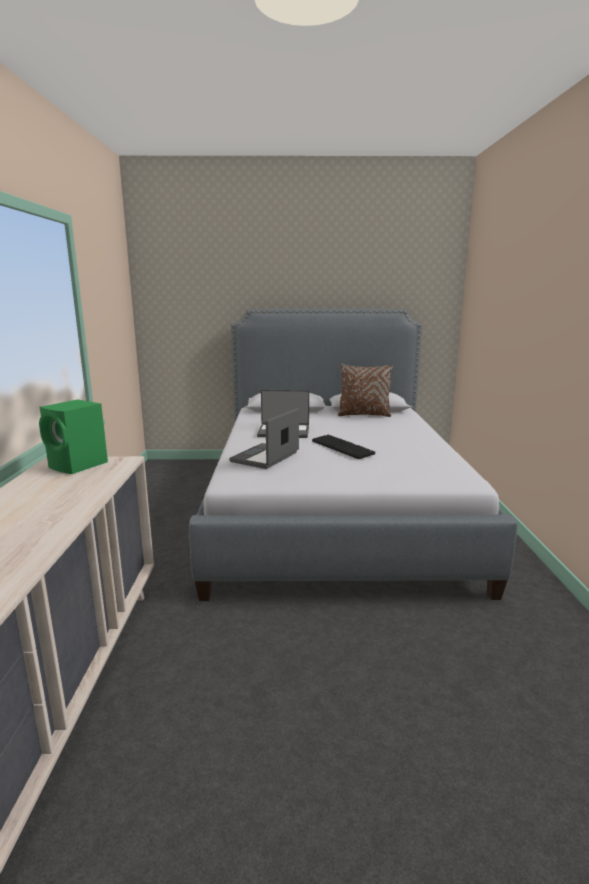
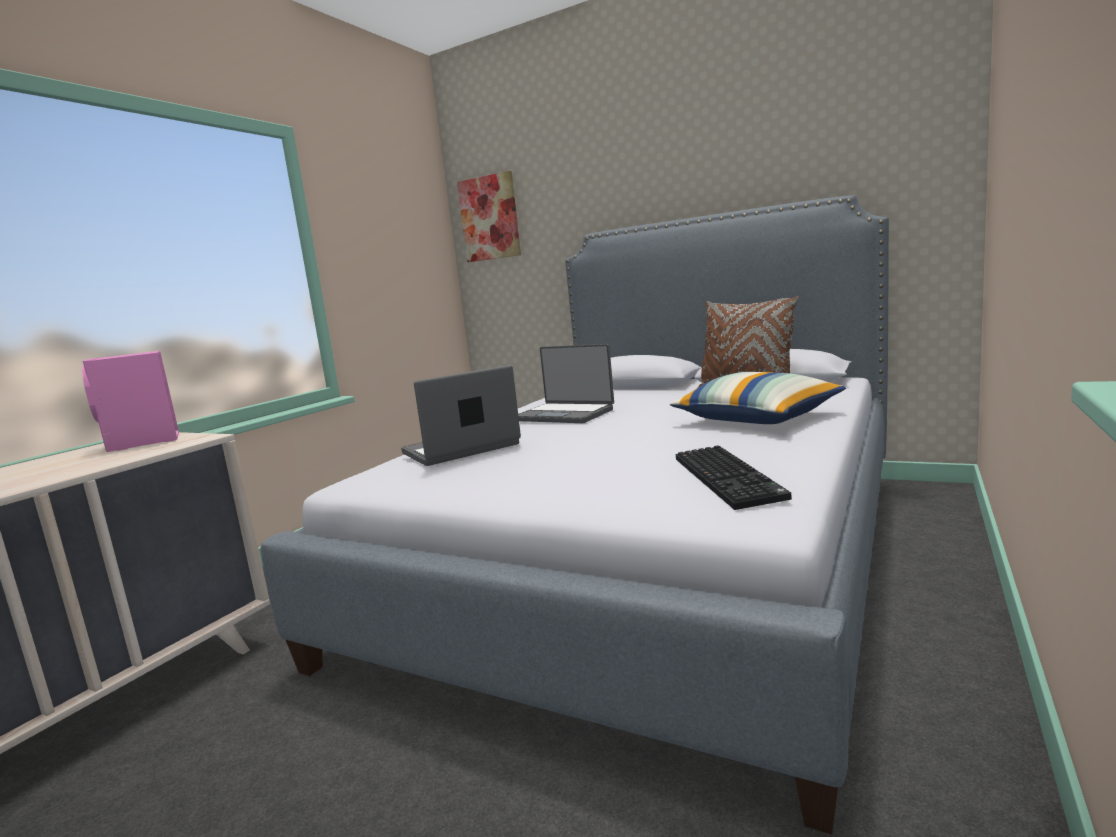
camera: 30 degrees right, 5 degrees down
(79, 465) = (143, 442): green speaker -> pink speaker
(166, 286) = (490, 218): none -> picture
(343, 448) = (613, 439): keyboard -> keyboard (730, 478)
(396, 433) = (757, 419): none -> pillow

